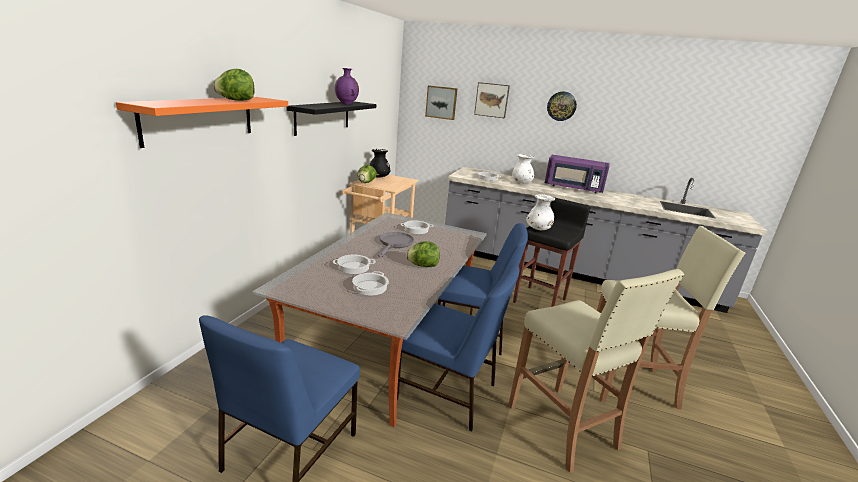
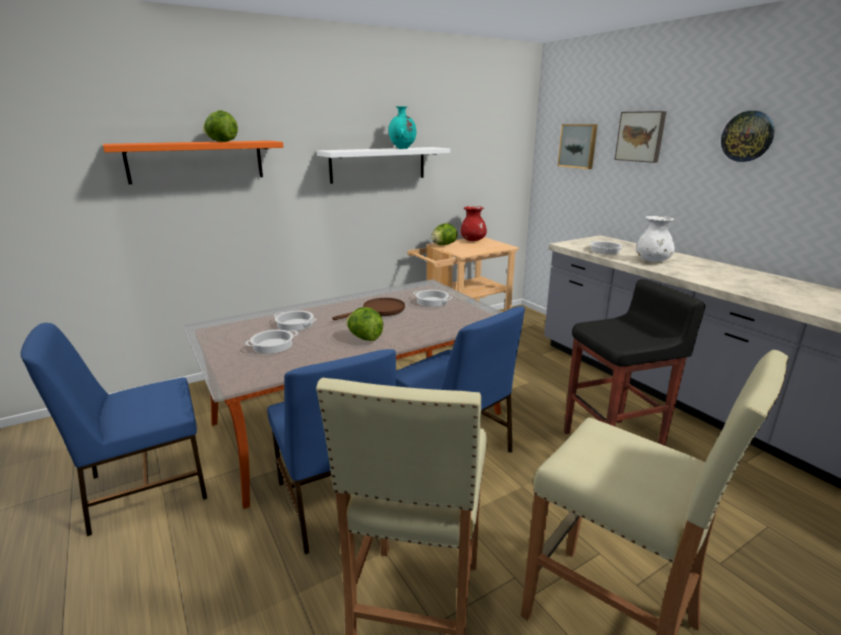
camera: 40 degrees right, 0 degrees up
(323, 117) = (378, 164): black shelf -> white shelf
(346, 104) = (402, 148): purple vase -> turquoise vase
(379, 177) = (473, 240): black vase -> red vase
(394, 244) = (378, 311): grey frying pan -> brown frying pan
(538, 229) = (599, 326): white vase -> none
(573, 188) = (747, 276): purple microwave -> none

